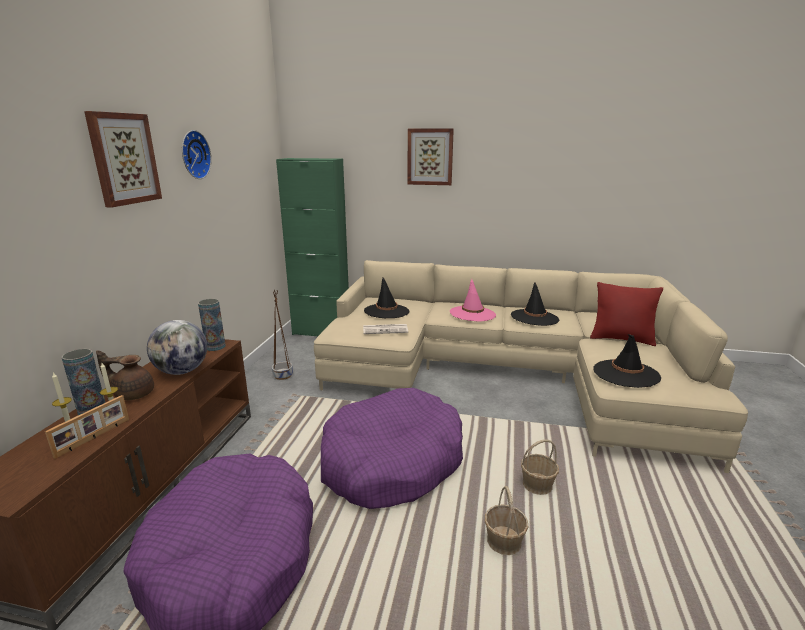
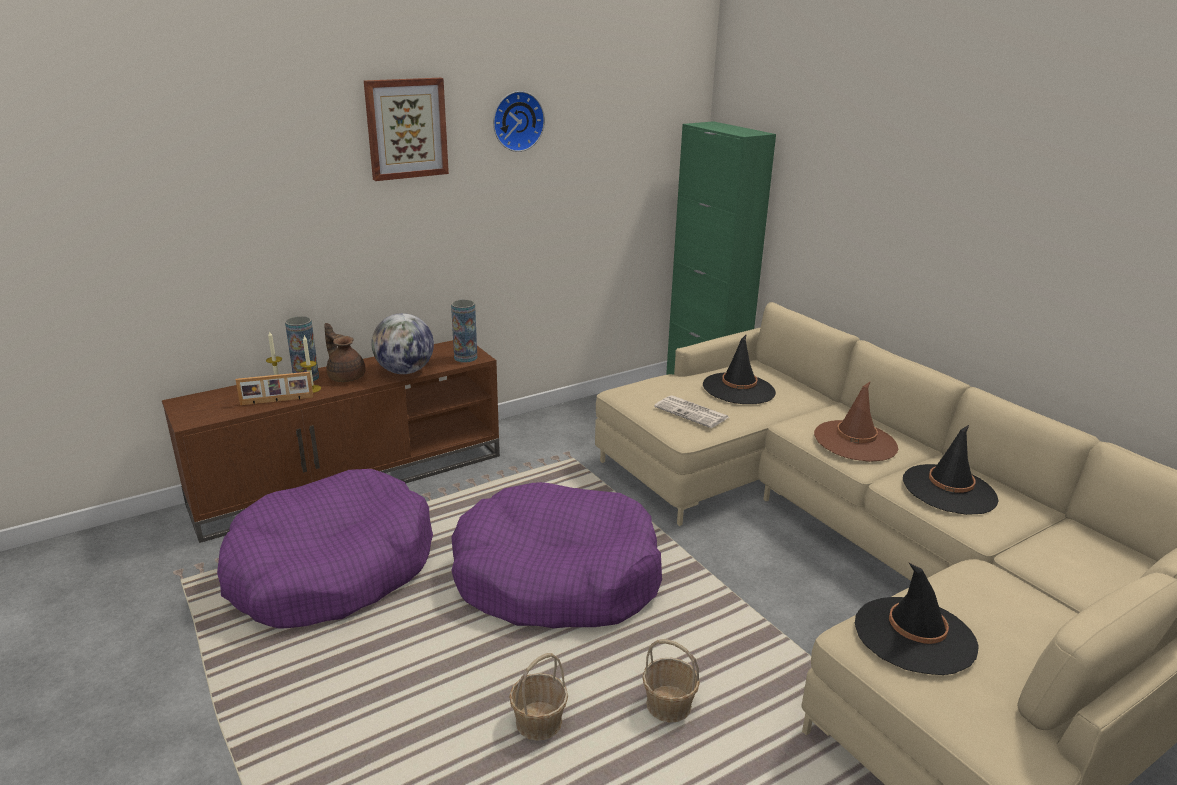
camera: 45 degrees right, 5 degrees up
(283, 376) = (586, 426): brown planter -> none
(430, 157) = (894, 153): picture -> none
(472, 314) = (855, 441): pink hat -> brown hat
(621, 339) = (1046, 594): red pillow -> none

